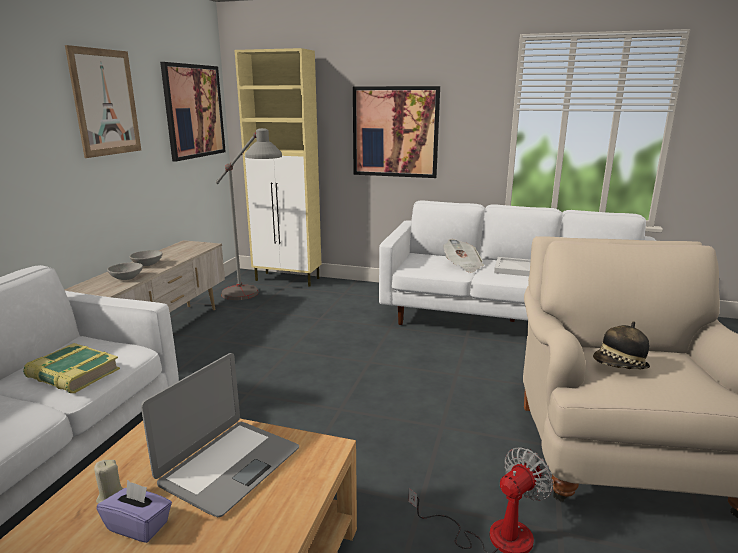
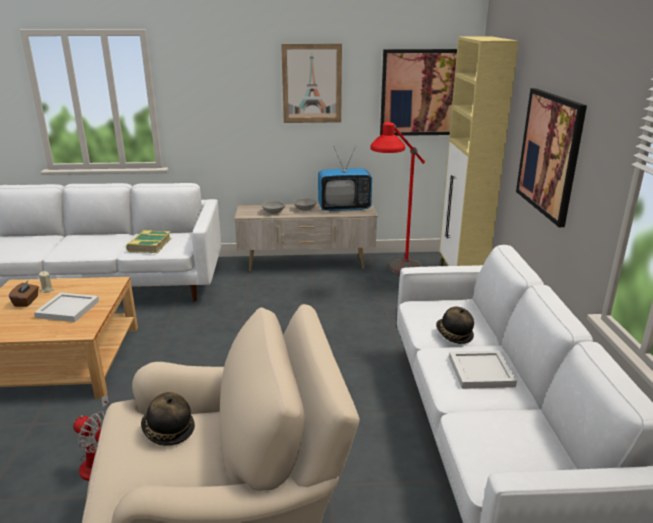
camera: 70 degrees right, 5 degrees up
(139, 526) = (26, 301): purple tissue box -> brown tissue box
(177, 250) = (344, 208): none -> television
(229, 466) = (69, 309): laptop -> white tray
(252, 300) = (396, 277): grey floor lamp -> red floor lamp
(462, 266) = (453, 335): newspaper -> hat

